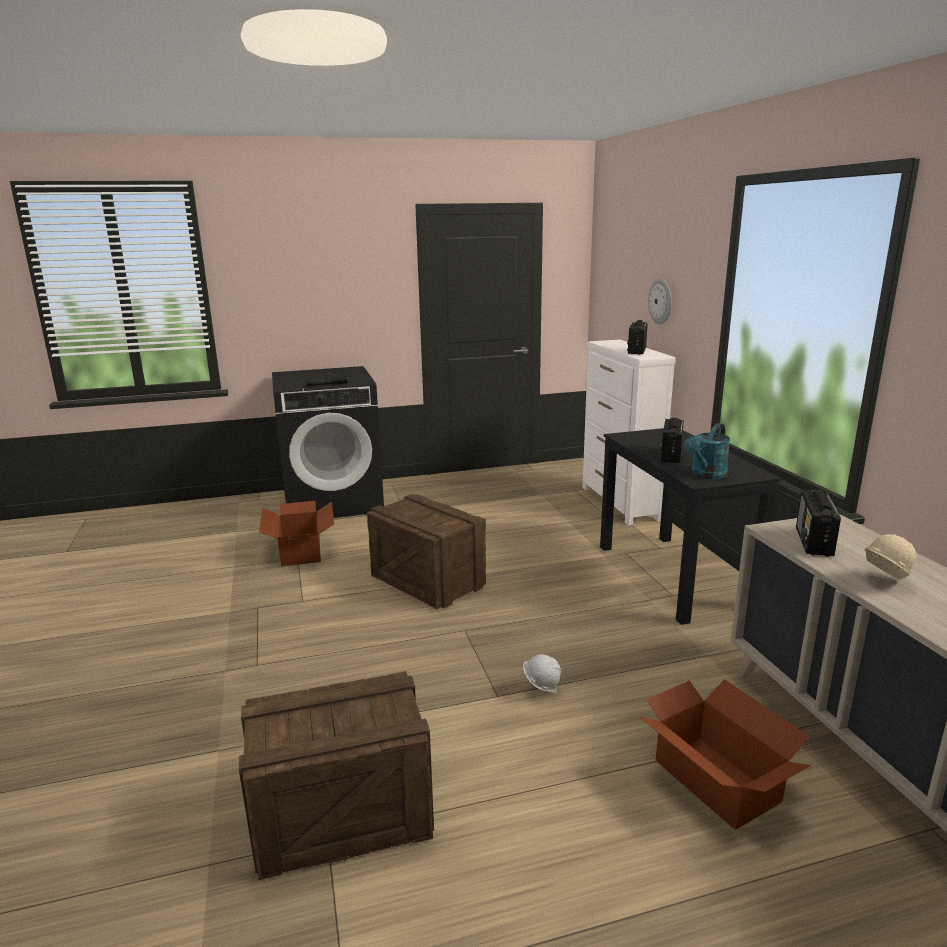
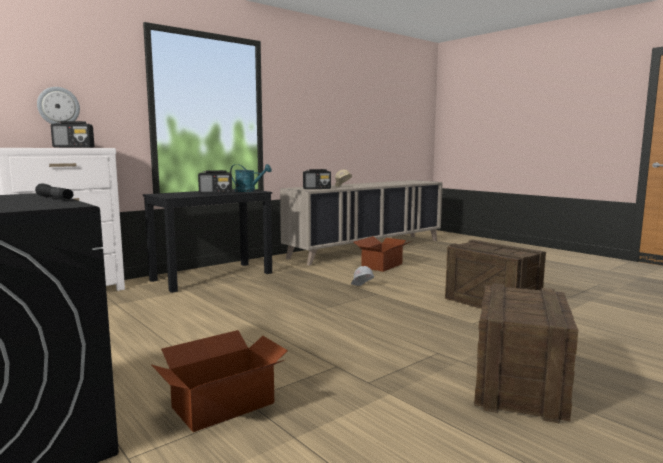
camera: 115 degrees left, 10 degrees down
(427, 580) = (260, 329): crate -> crate (519, 386)

